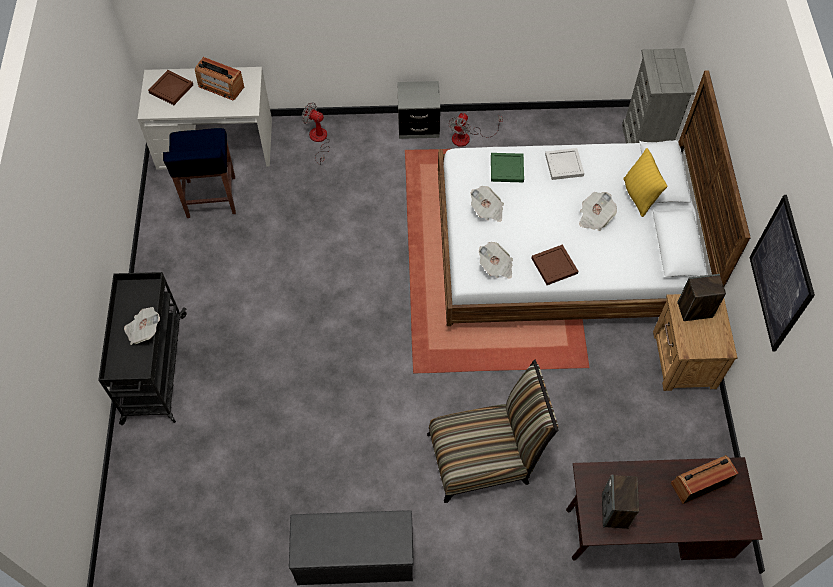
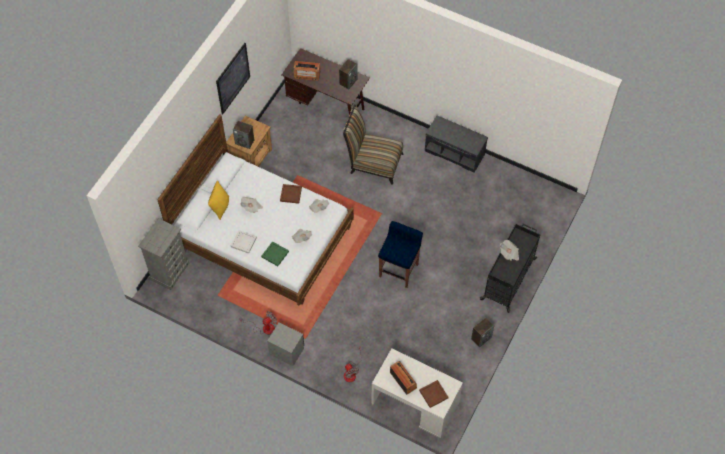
camera: 150 degrees left, 0 degrees up
(161, 262) = (481, 338): none -> speaker
(211, 198) = (435, 365): blue stool -> blue stool (399, 270)

